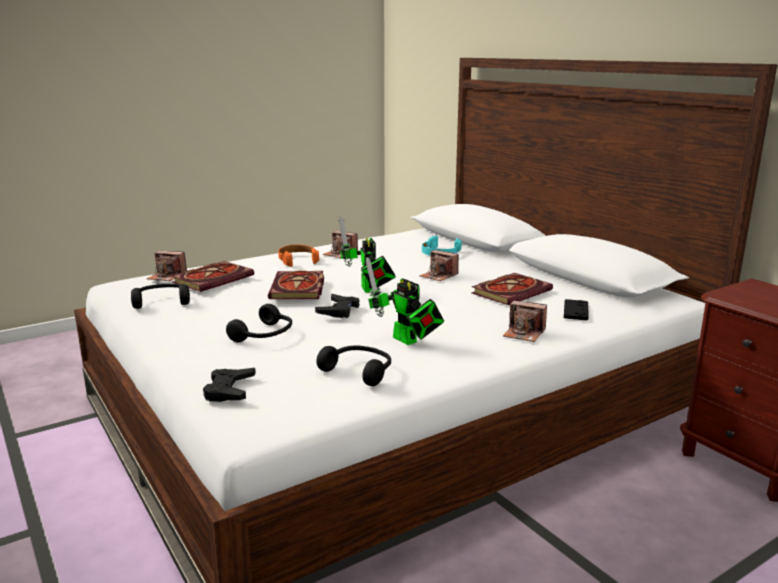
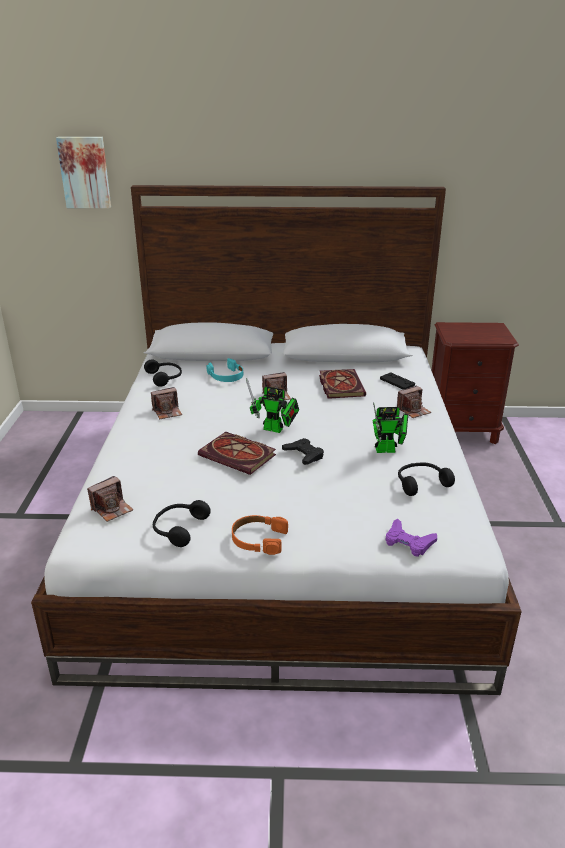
camera: 55 degrees left, 10 degrees up
(214, 279) = (159, 486): book -> none
(229, 390) = (408, 542): black game controller -> purple game controller
(265, 335) = (318, 500): black headphones -> black headphones (165, 377)
(297, 260) = (156, 434): orange headphones -> orange headphones (258, 539)
(442, 46) = (85, 172): none -> picture

